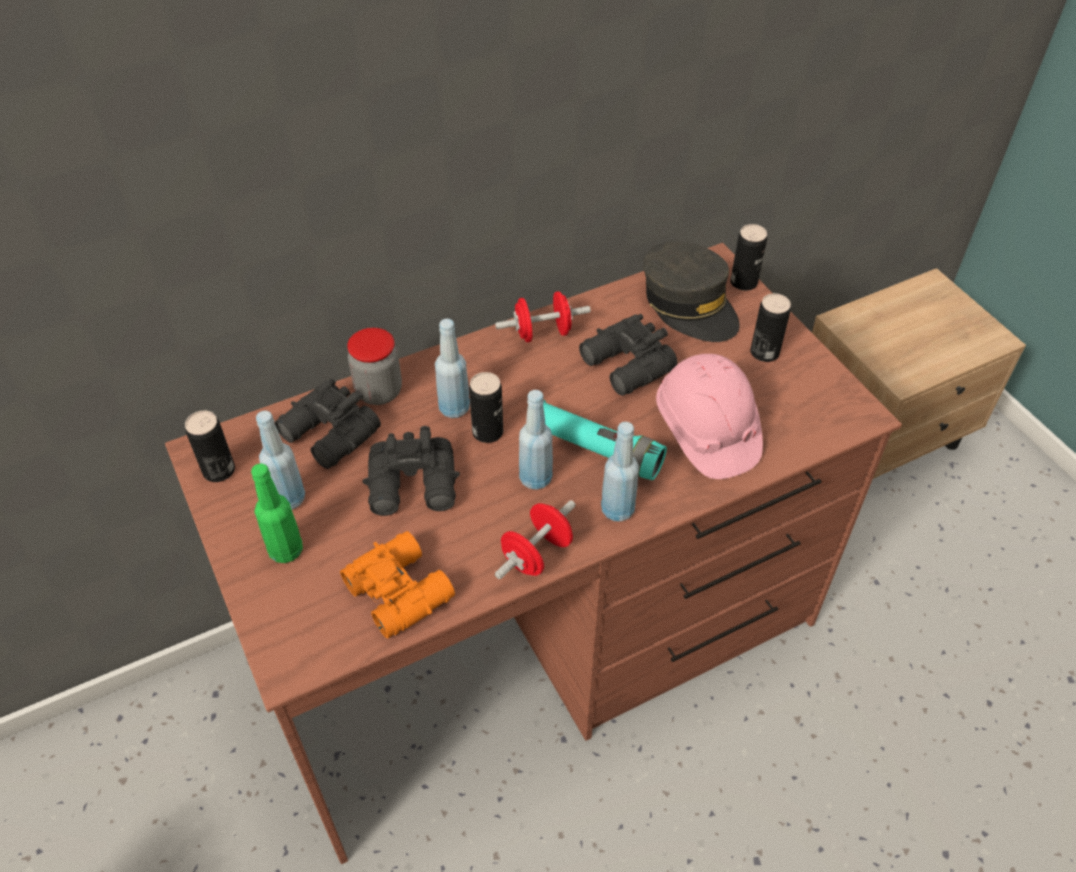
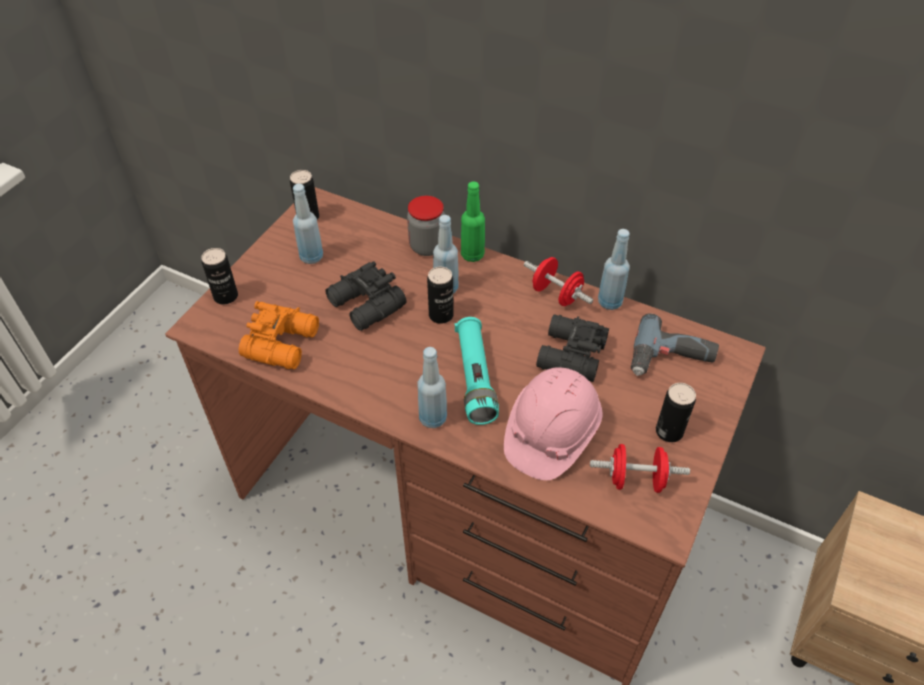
camera: 55 degrees right, 0 degrees up
(286, 550) = (274, 277): green bottle -> green bottle (472, 255)
(329, 436) = (372, 246): black binoculars -> none
(535, 478) = (423, 360): blue bottle -> blue bottle (609, 302)
(536, 554) = (361, 394): red dumbbell -> red dumbbell (636, 480)
(689, 305) = (671, 360): grey cap -> power drill
(743, 282) = (733, 381): can -> can (226, 296)

